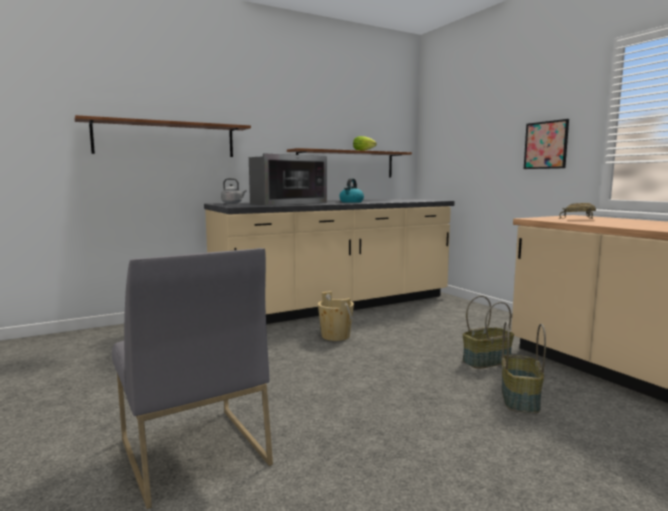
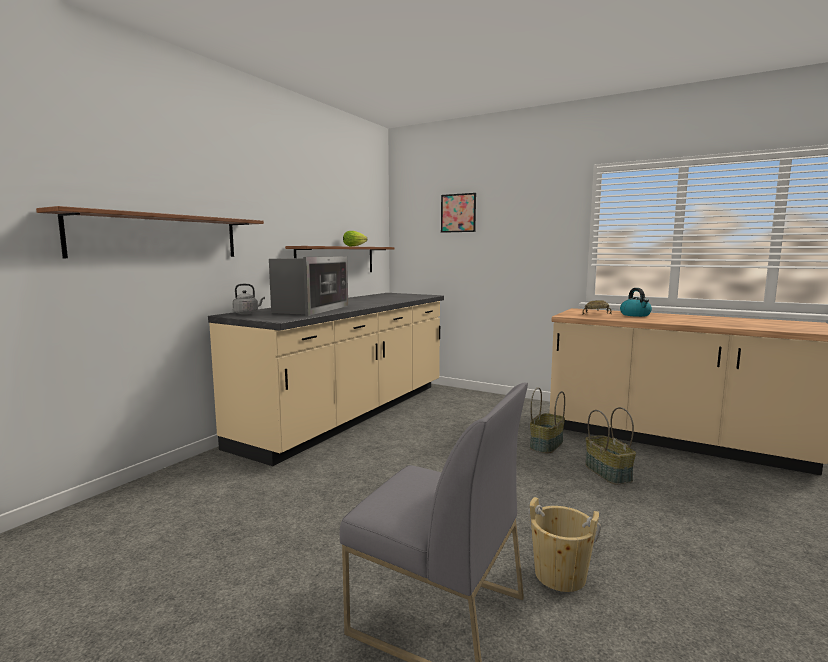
camera: 30 degrees left, 0 degrees up
(335, 336) = (395, 448): beige bucket -> beige bucket (560, 575)
(351, 202) = (365, 303): kettle -> kettle (635, 315)
(545, 145) = (534, 247): picture -> picture (458, 213)

